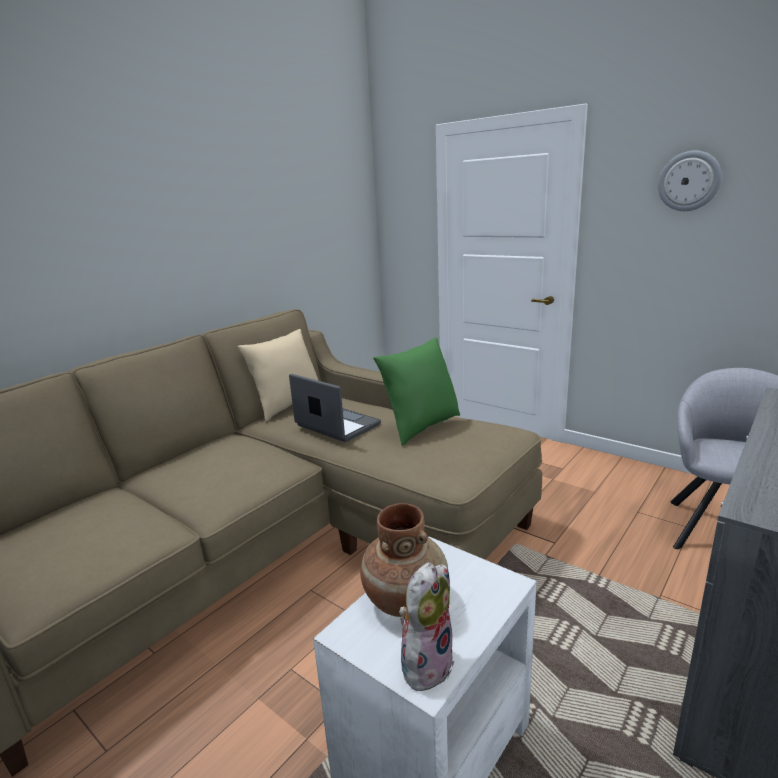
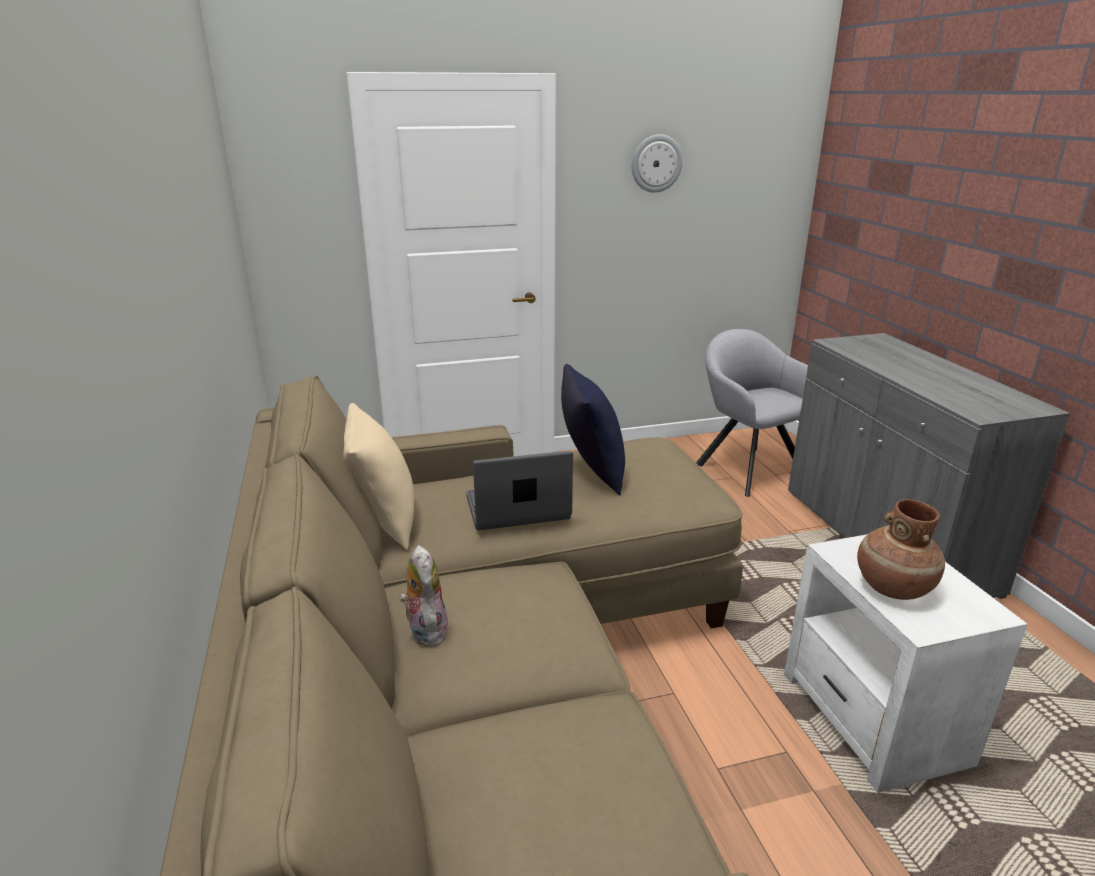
camera: 55 degrees left, 5 degrees up
(421, 427) = (591, 471): green pillow -> blue pillow
(426, 663) = (973, 606): plush toy -> plush toy (425, 630)

